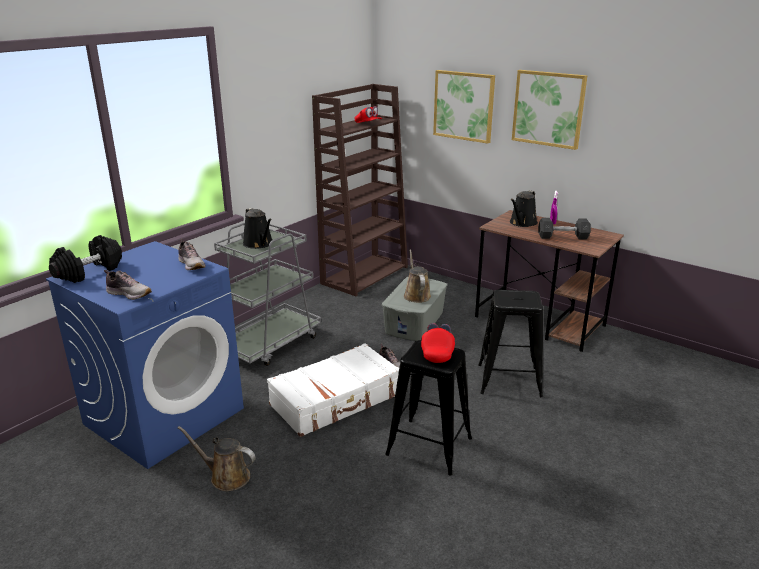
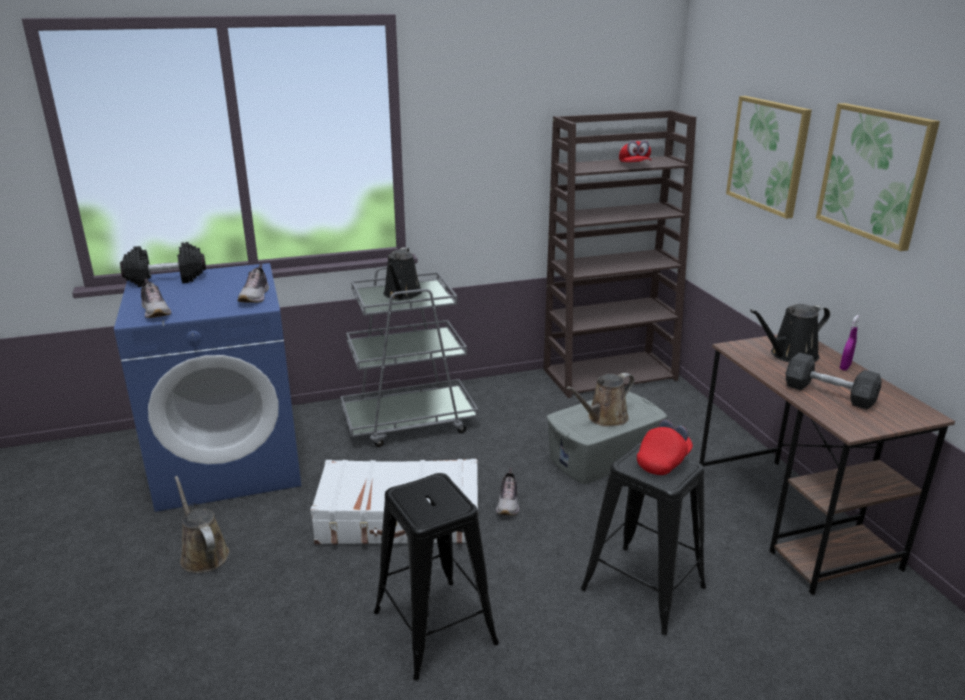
camera: 35 degrees right, 0 degrees up
(416, 295) = (604, 418): brown watering can -> brown watering can turned 150 degrees counterclockwise
(437, 352) = (439, 498): red cap -> red cap (663, 461)

